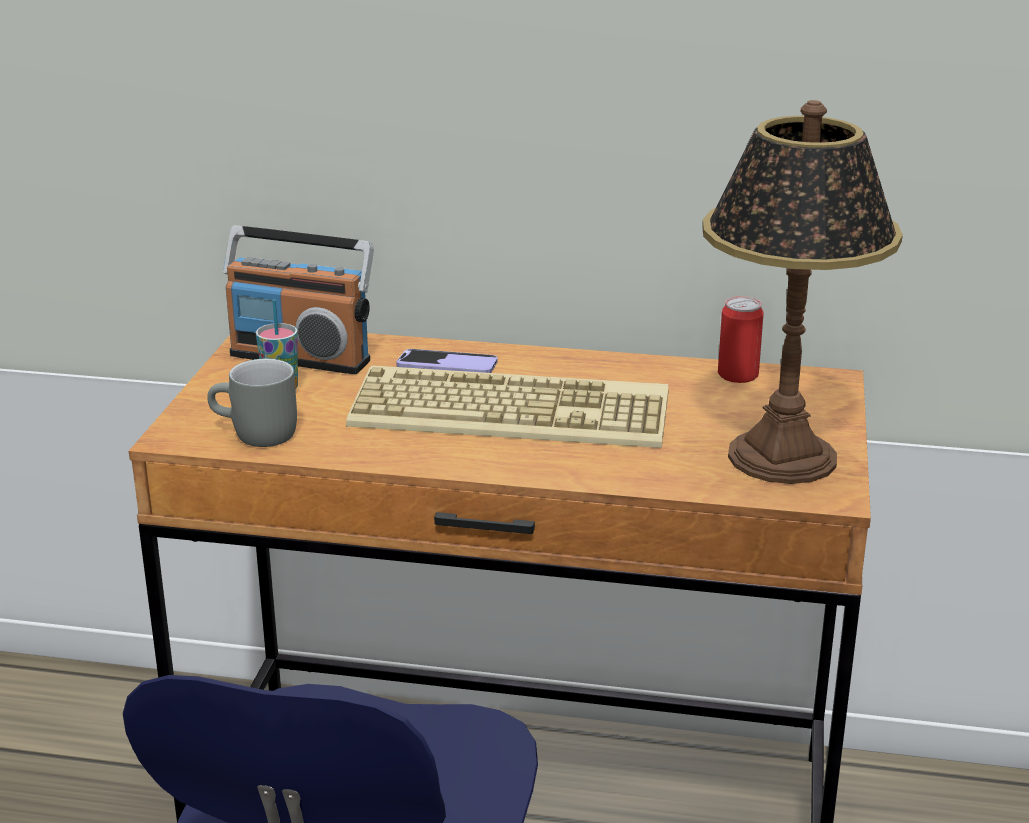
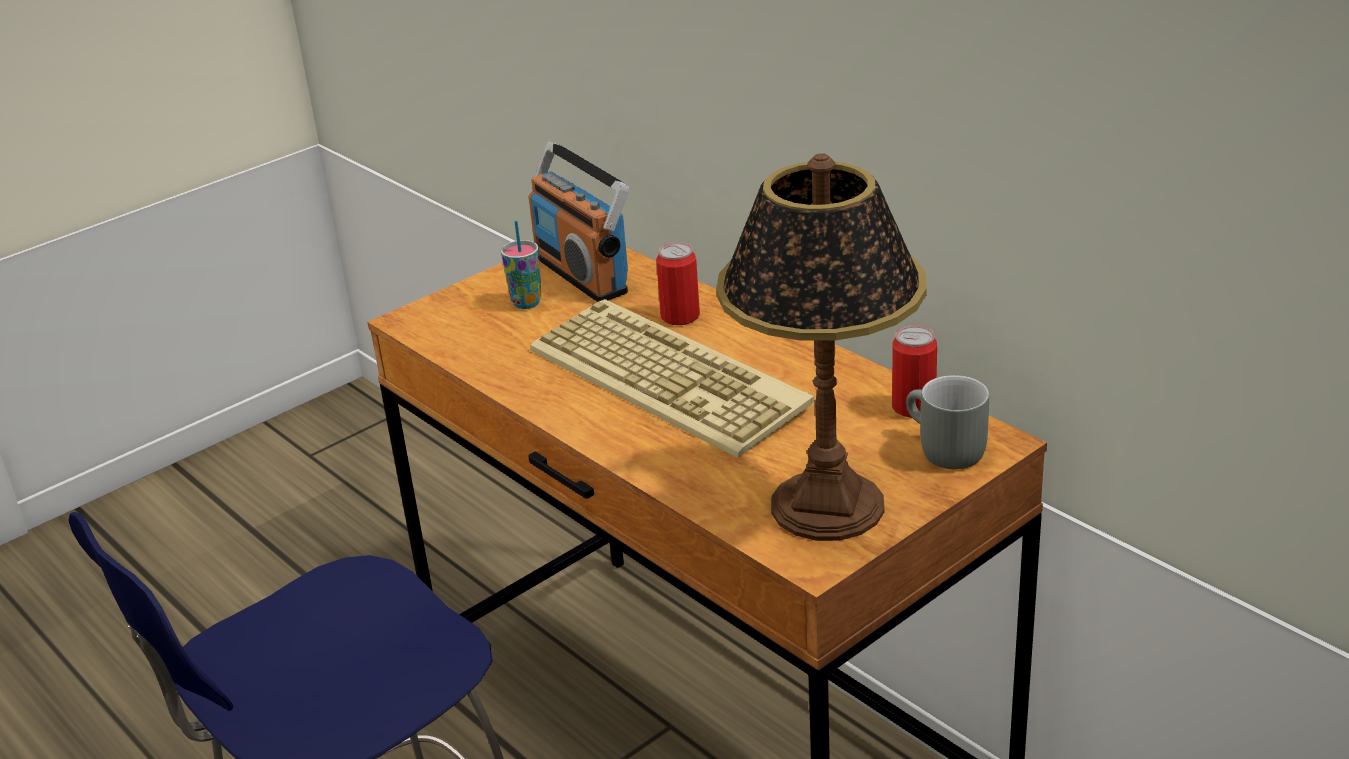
camera: 40 degrees right, 5 degrees up
(254, 436) = (458, 337): grey mug -> grey mug (941, 451)
(447, 365) = (680, 316): phone -> can

